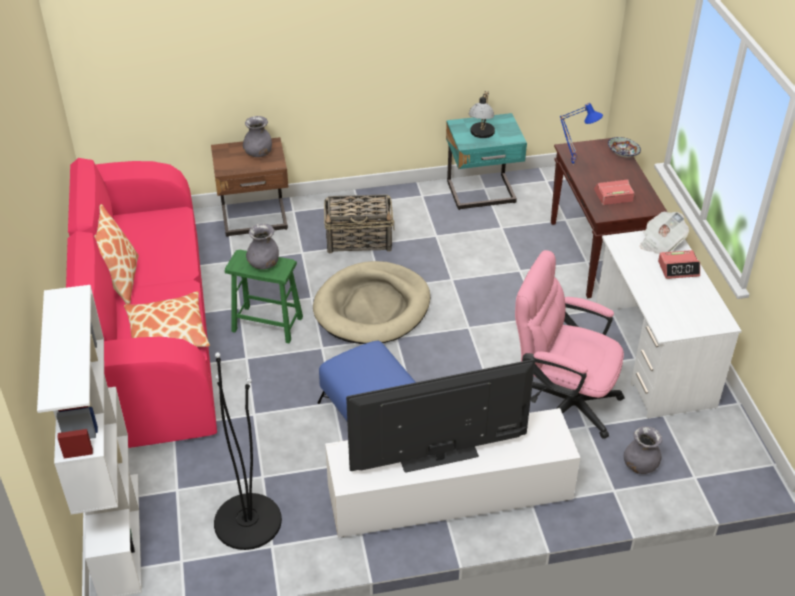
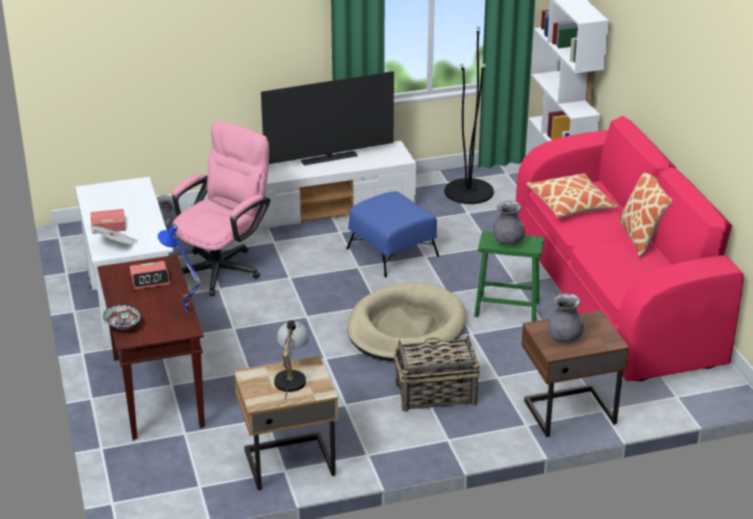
camera: 175 degrees right, 10 degrees down
(482, 194) = (288, 462): turquoise nightstand -> beige nightstand
(562, 400) = (224, 267): pink office chair -> pink office chair turned 75 degrees counterclockwise

